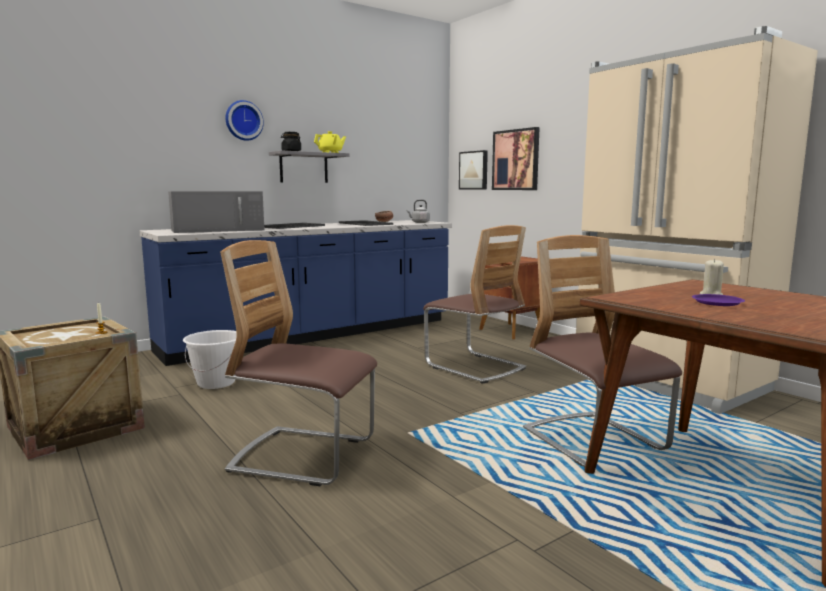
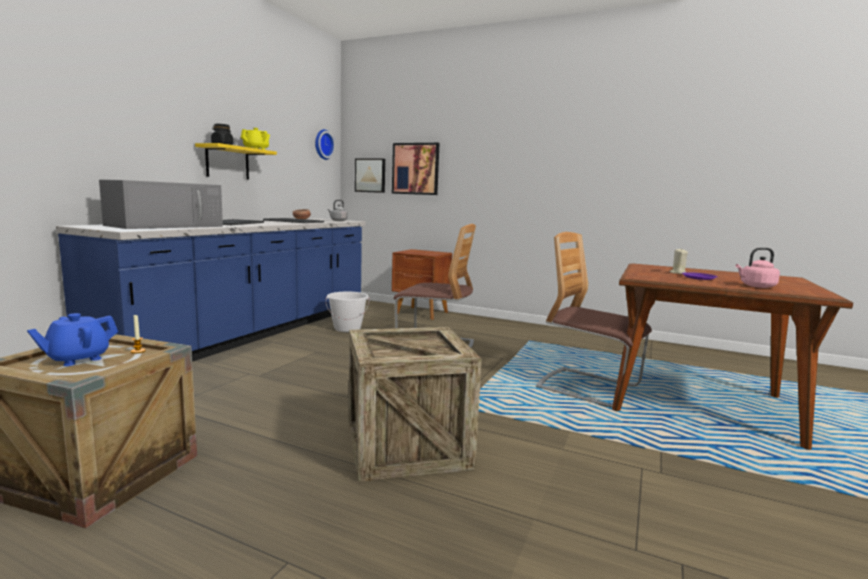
camera: 30 degrees left, 0 degrees up
(59, 334) = (77, 359): none -> blue teapot
(216, 383) = (213, 394): white bucket -> white bucket (347, 329)
(243, 120) = (169, 106): wall clock -> wall clock (322, 144)
(303, 168) = (227, 163): grey shelf -> yellow shelf
(303, 456) = (407, 446): chair -> crate
(667, 380) = (570, 339): beige fridge -> none
(773, 319) = (756, 286): none -> pink kettle

